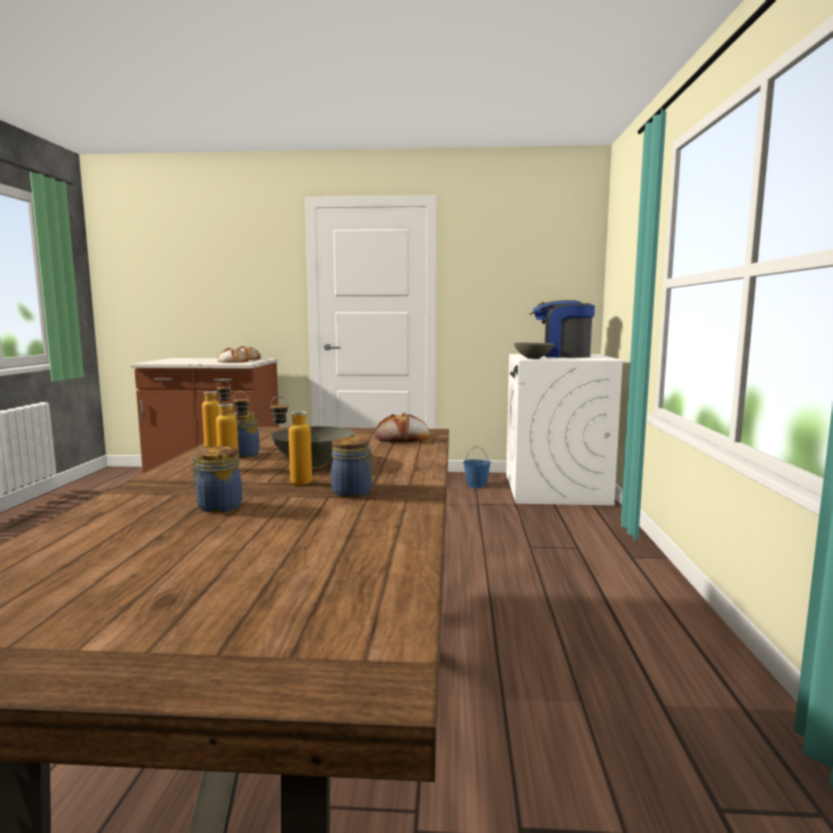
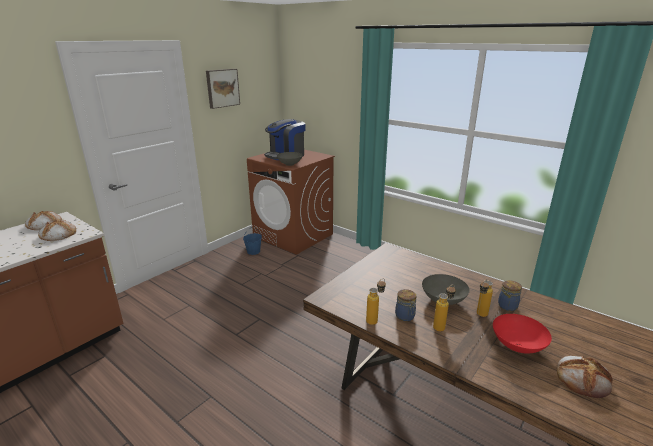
camera: 55 degrees left, 15 degrees up
(217, 507) = (518, 346): jar -> red bowl
(403, 438) = (399, 260): bread -> bread (583, 379)
(490, 255) = (222, 88): none -> picture
(556, 489) = (293, 235): white washing machine -> brown washing machine

